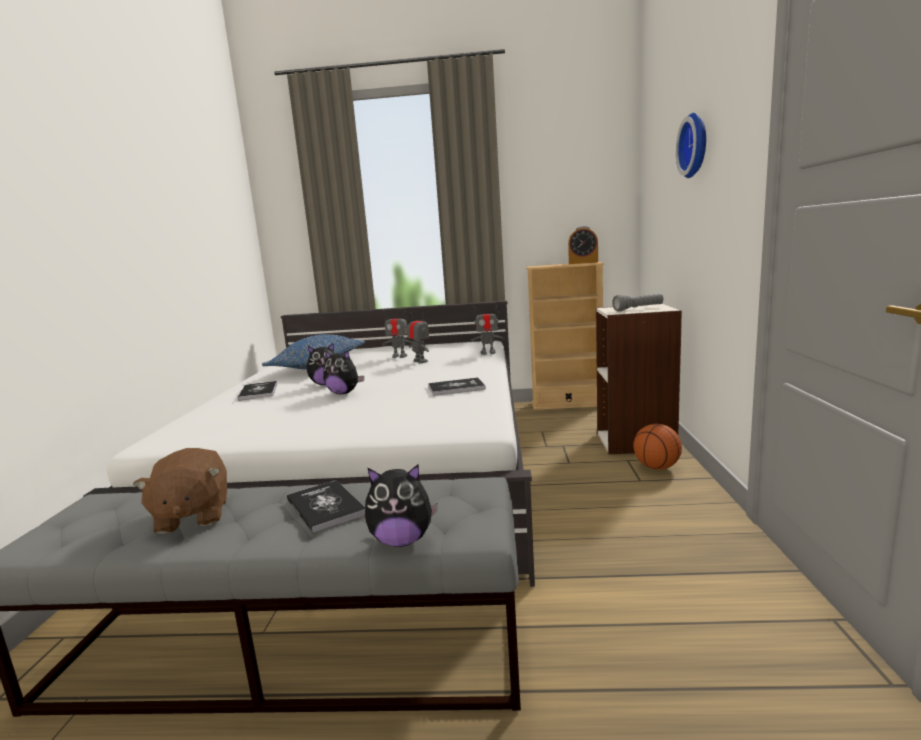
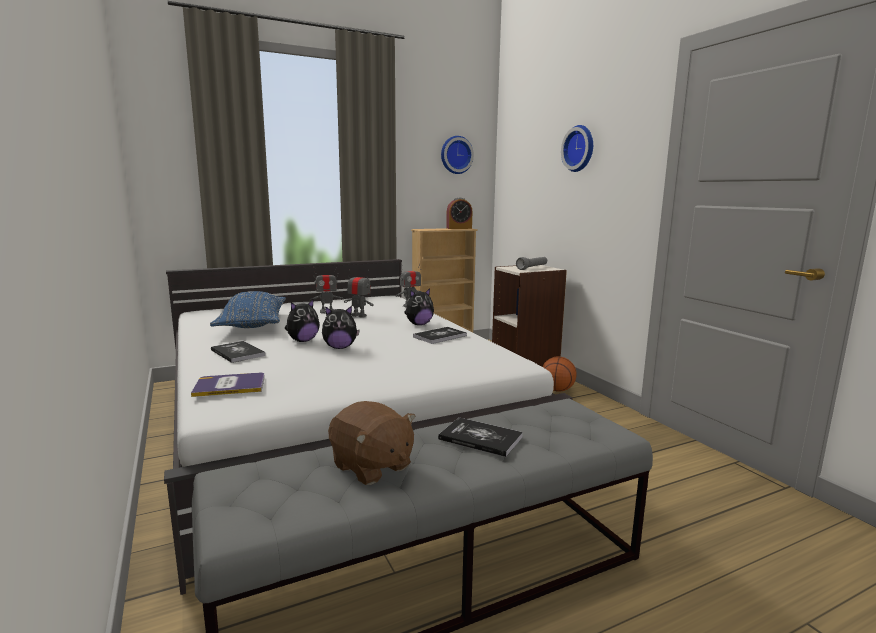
camera: 30 degrees left, 0 degrees up
(196, 421) = (230, 385): none -> book
(402, 540) = (577, 448): plush toy -> plush toy (419, 324)
(582, 176) = (456, 155): none -> wall clock

